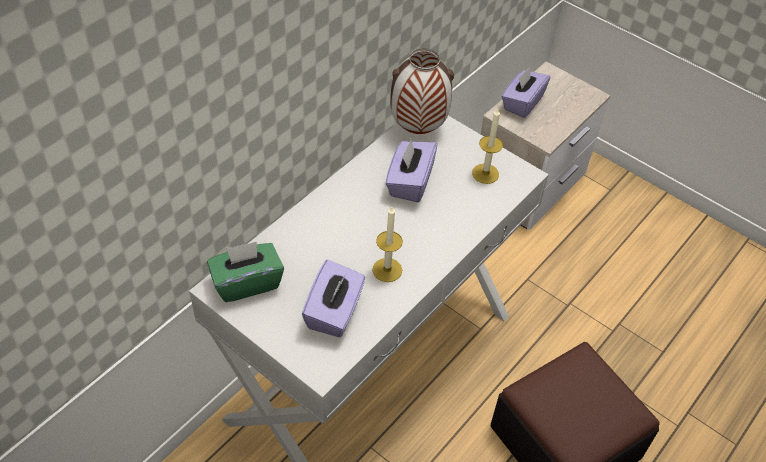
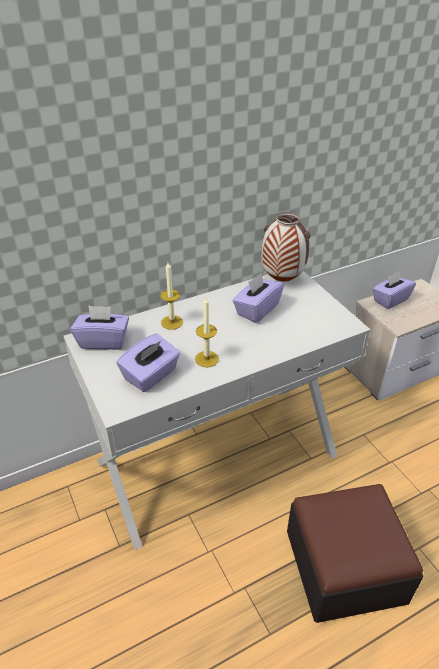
camera: 25 degrees right, 10 degrees down
(247, 283) = (103, 341): green tissue box -> purple tissue box
(485, 173) = (318, 317): candle -> candle (172, 322)

